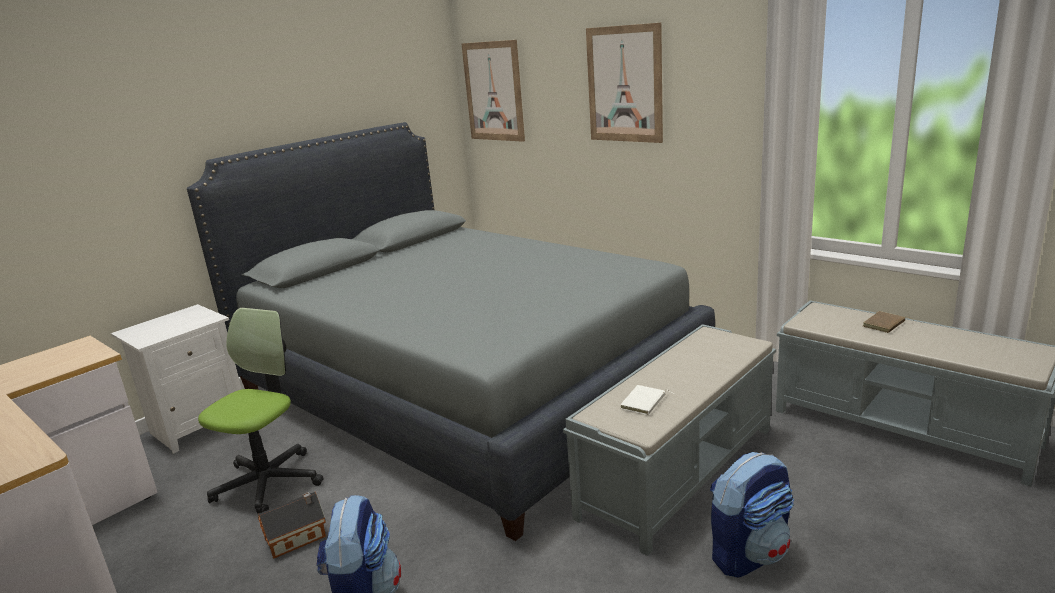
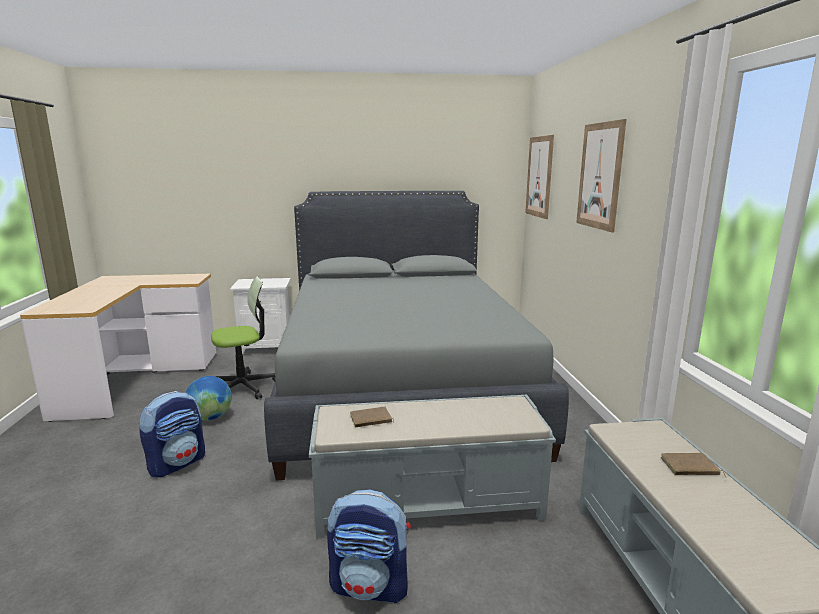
camera: 40 degrees right, 5 degrees down
(298, 537) = (210, 418): toy house -> globe
(644, 403) = (371, 420): white book -> brown book

